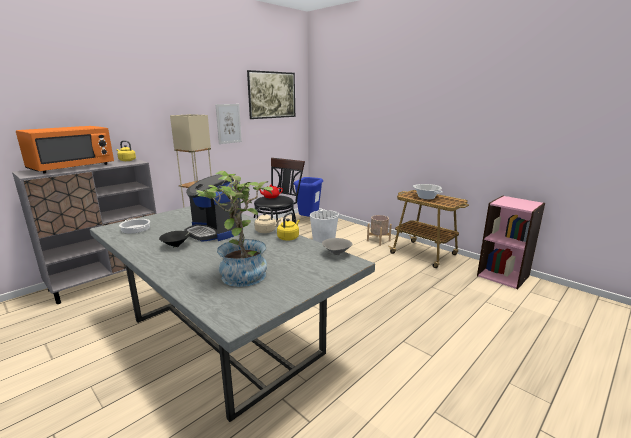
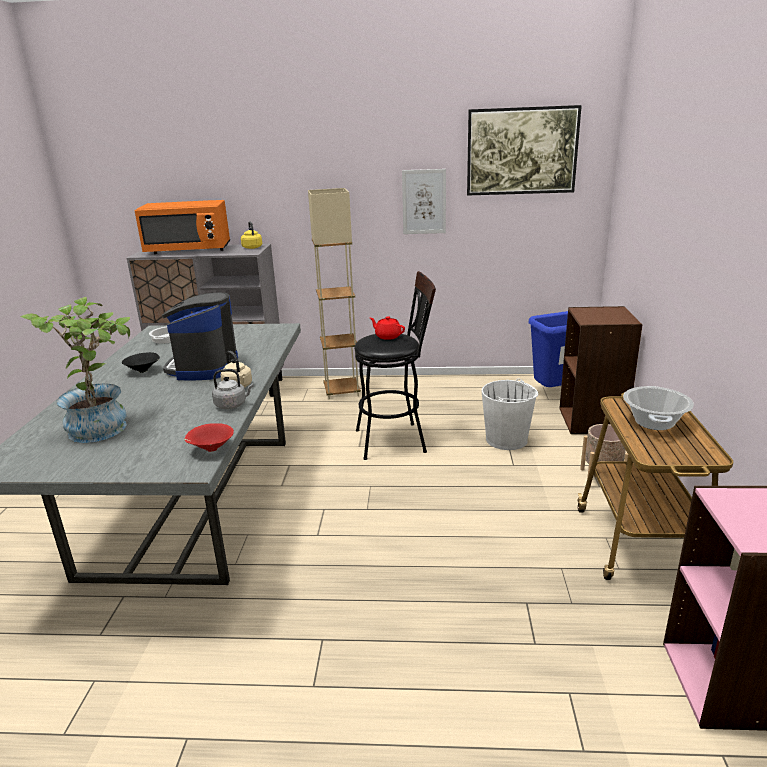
camera: 50 degrees right, 5 degrees up
(289, 238) = (232, 405): yellow kettle -> grey kettle
(336, 254) = (211, 449): grey bowl -> red bowl
(340, 224) = (592, 421): none -> brown bookcase

